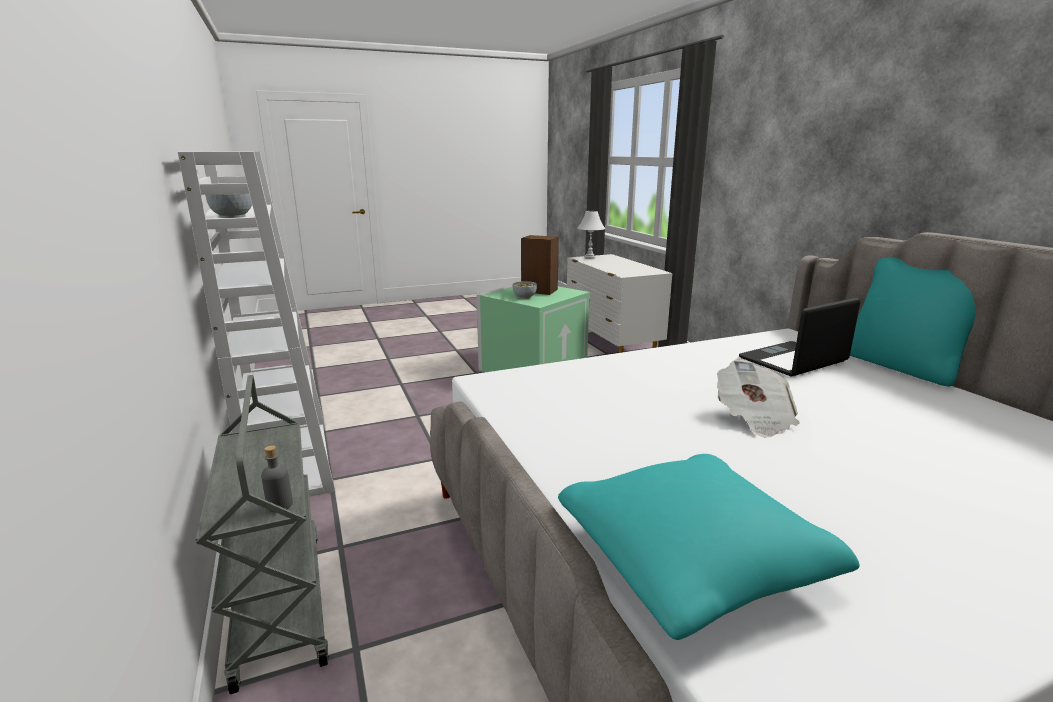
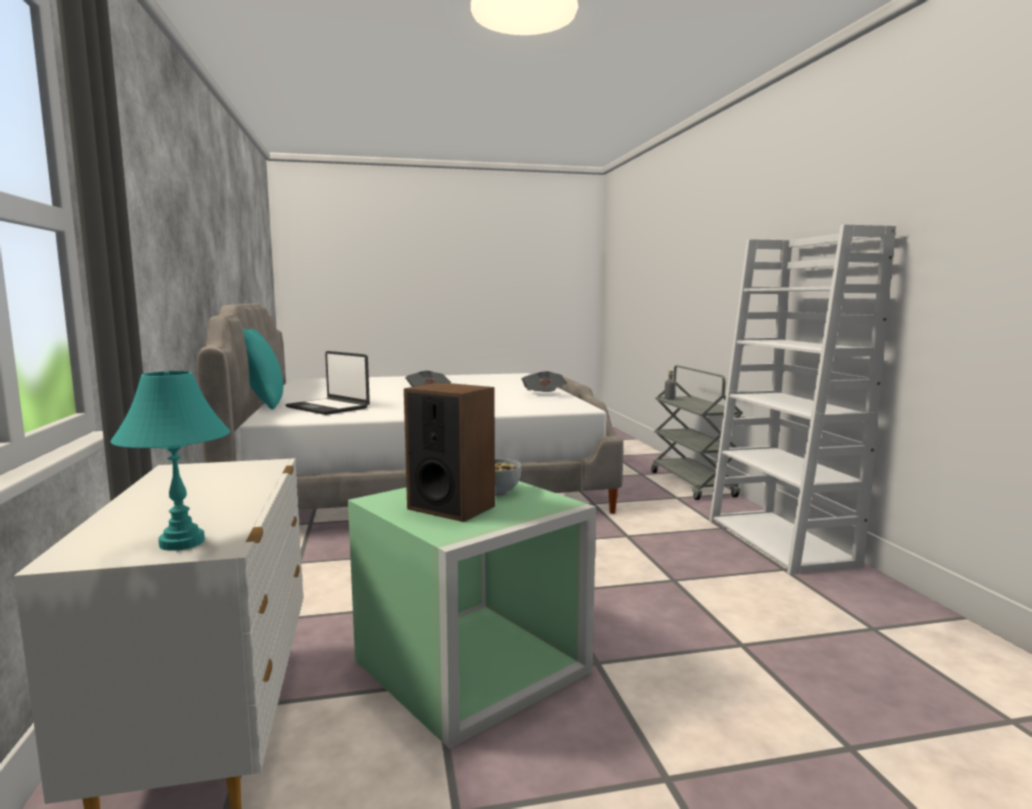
camera: 170 degrees left, 10 degrees down
(232, 216) = (780, 287): bowl -> none
(553, 430) = (544, 395): none -> newspaper
(590, 258) = (181, 543): white table lamp -> turquoise table lamp
(692, 560) = (515, 381): turquoise pillow -> none
(794, 361) = (328, 407): laptop -> laptop turned 60 degrees clockwise

